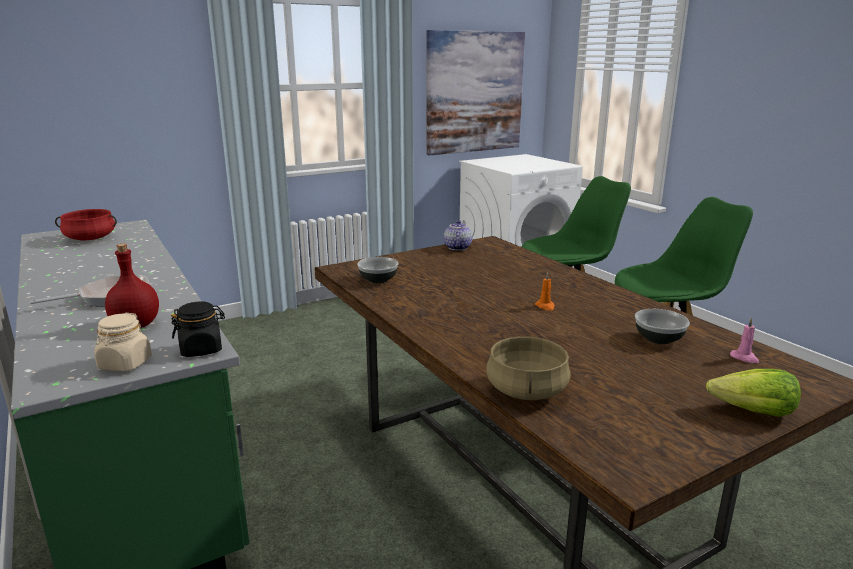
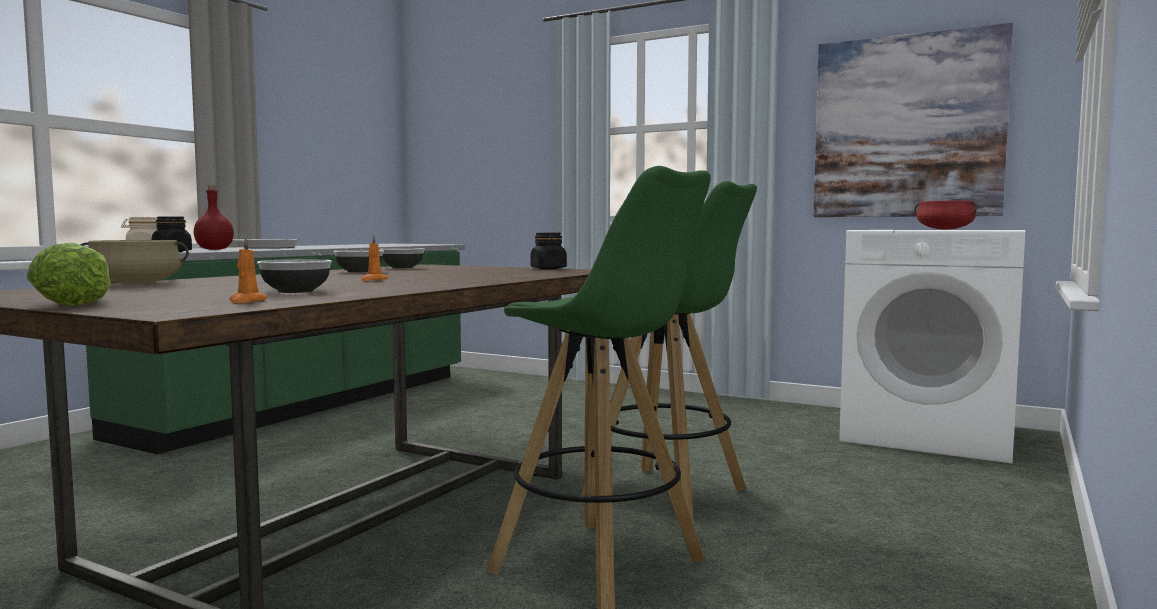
camera: 60 degrees right, 15 degrees down
(90, 238) = (396, 244): red cooking pot -> red cooking pot (944, 229)
(423, 299) = (360, 271): none -> bowl
(457, 247) = (548, 269): teapot -> black jar
(744, 358) = (247, 301): pink candle -> orange candle

